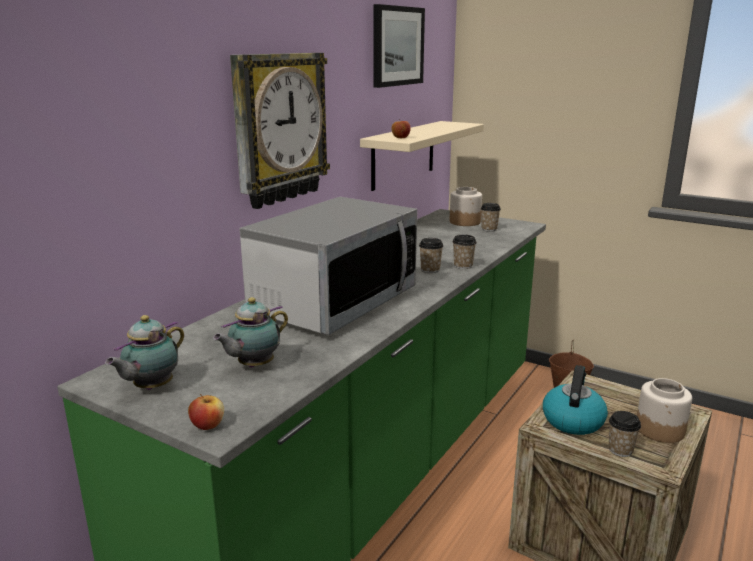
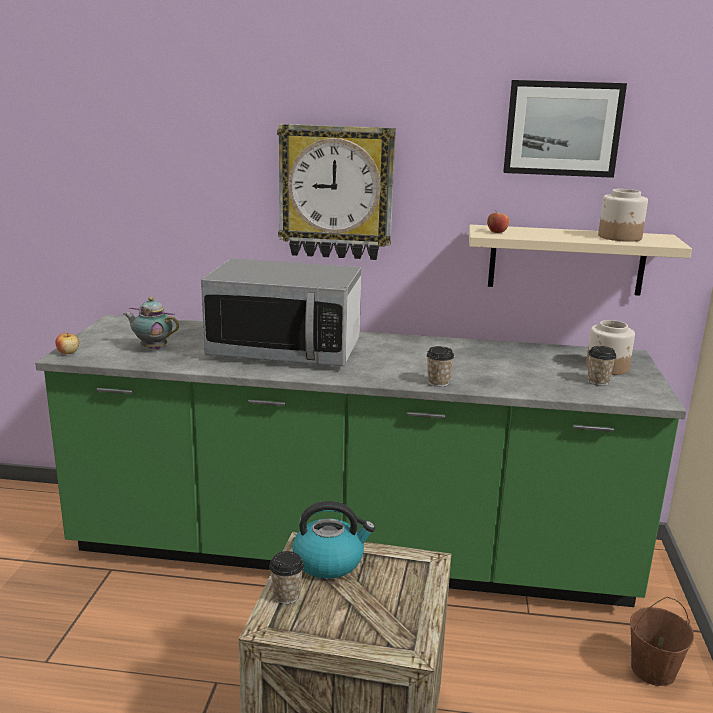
camera: 65 degrees right, 0 degrees up
(151, 388) = (110, 332): teapot -> none
(430, 270) = (408, 371): cup -> none
(660, 429) = (349, 624): jar -> jar (620, 237)

